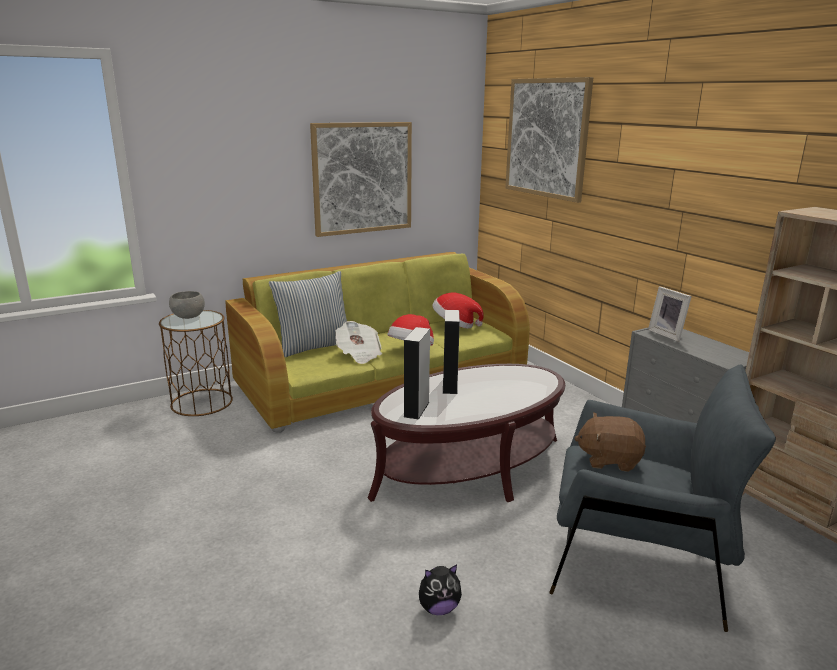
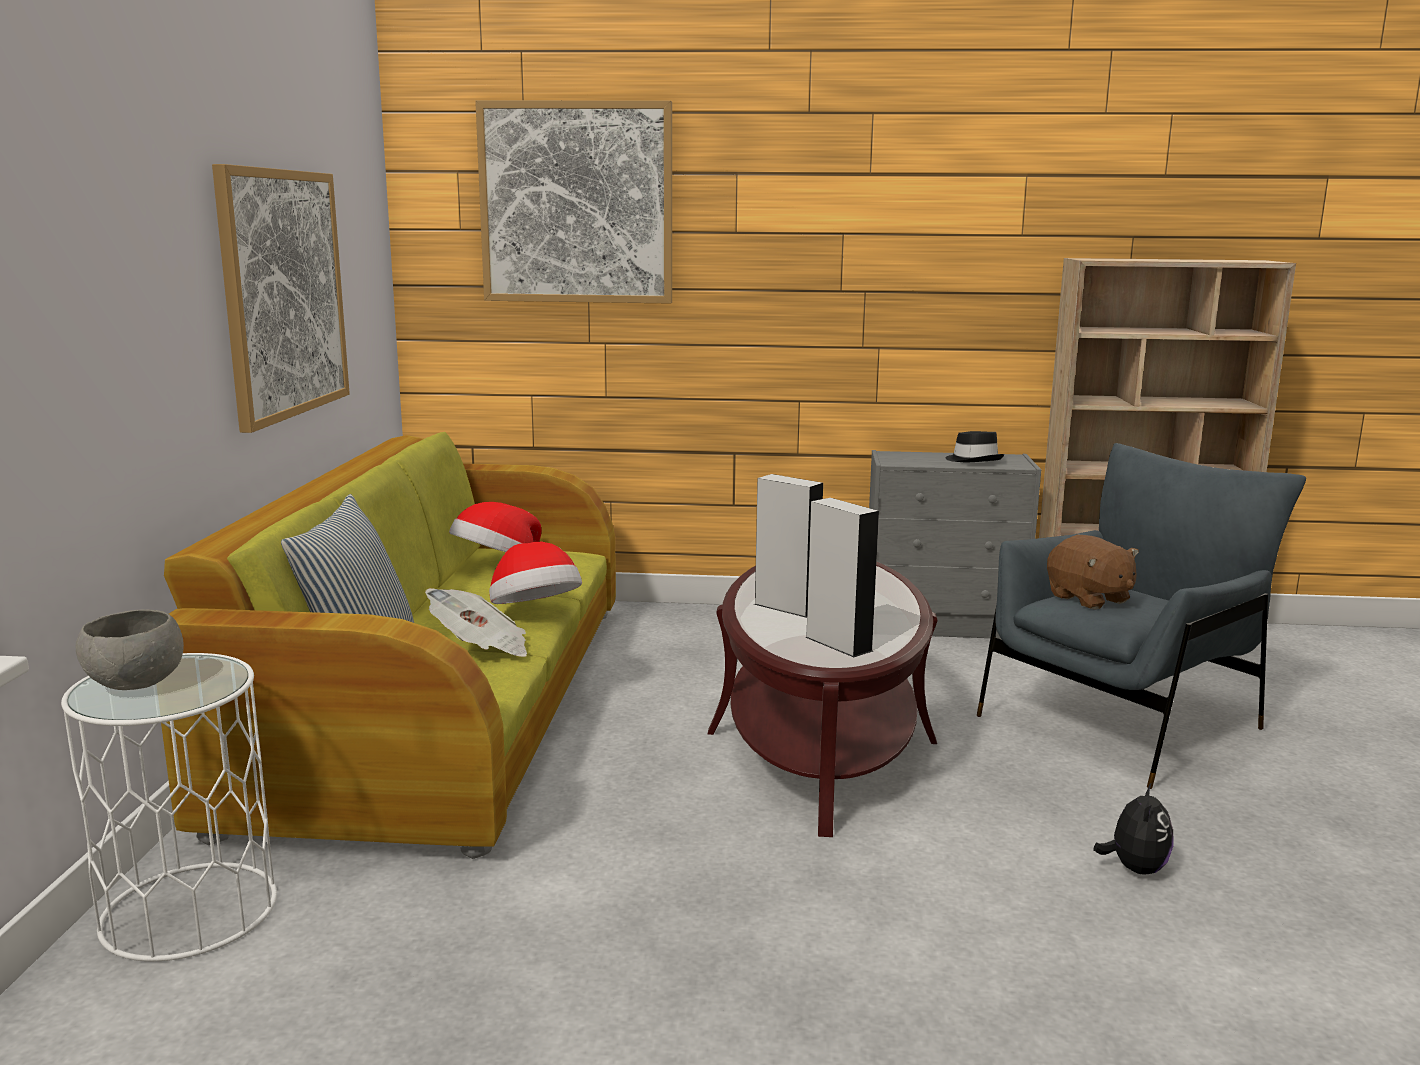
camera: 55 degrees left, 5 degrees down
(202, 402) = (189, 910): brown side table -> white side table
(609, 459) = (1089, 599): brown plush toy -> brown plush toy turned 75 degrees counterclockwise
(668, 334) = (910, 458): picture frame -> none
(709, 349) = (973, 460): none -> black hat

